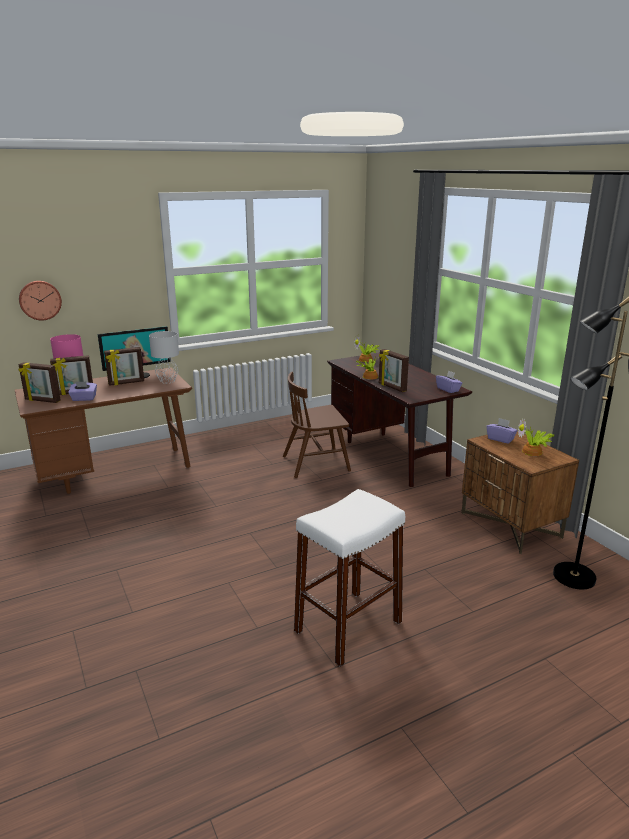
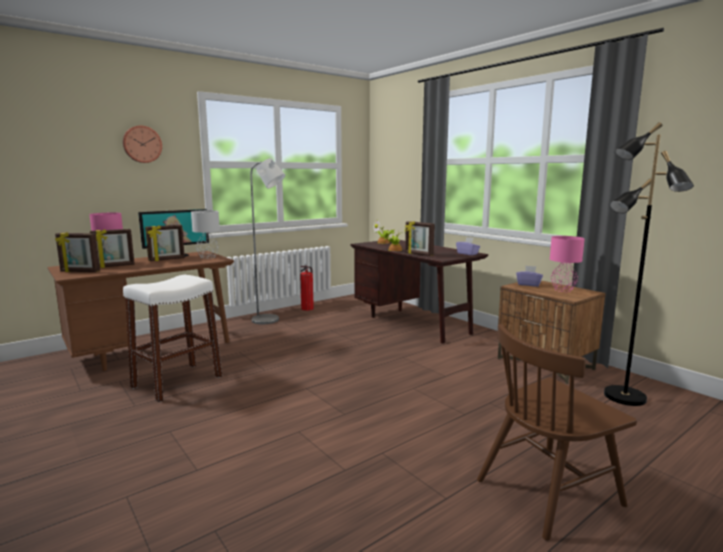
camera: 10 degrees left, 10 degrees down
(40, 300) = (78, 181): wall clock -> wall clock (142, 144)
(84, 399) = (125, 269): purple tissue box -> none
(238, 439) = (270, 320): none -> grey floor lamp
(282, 424) = (307, 308): none -> fire extinguisher
(316, 463) = (349, 332): brown chair -> brown chair (548, 491)
(348, 626) = (440, 458): white stool -> white stool (177, 382)
(533, 452) = (563, 290): potted plant -> pink table lamp

